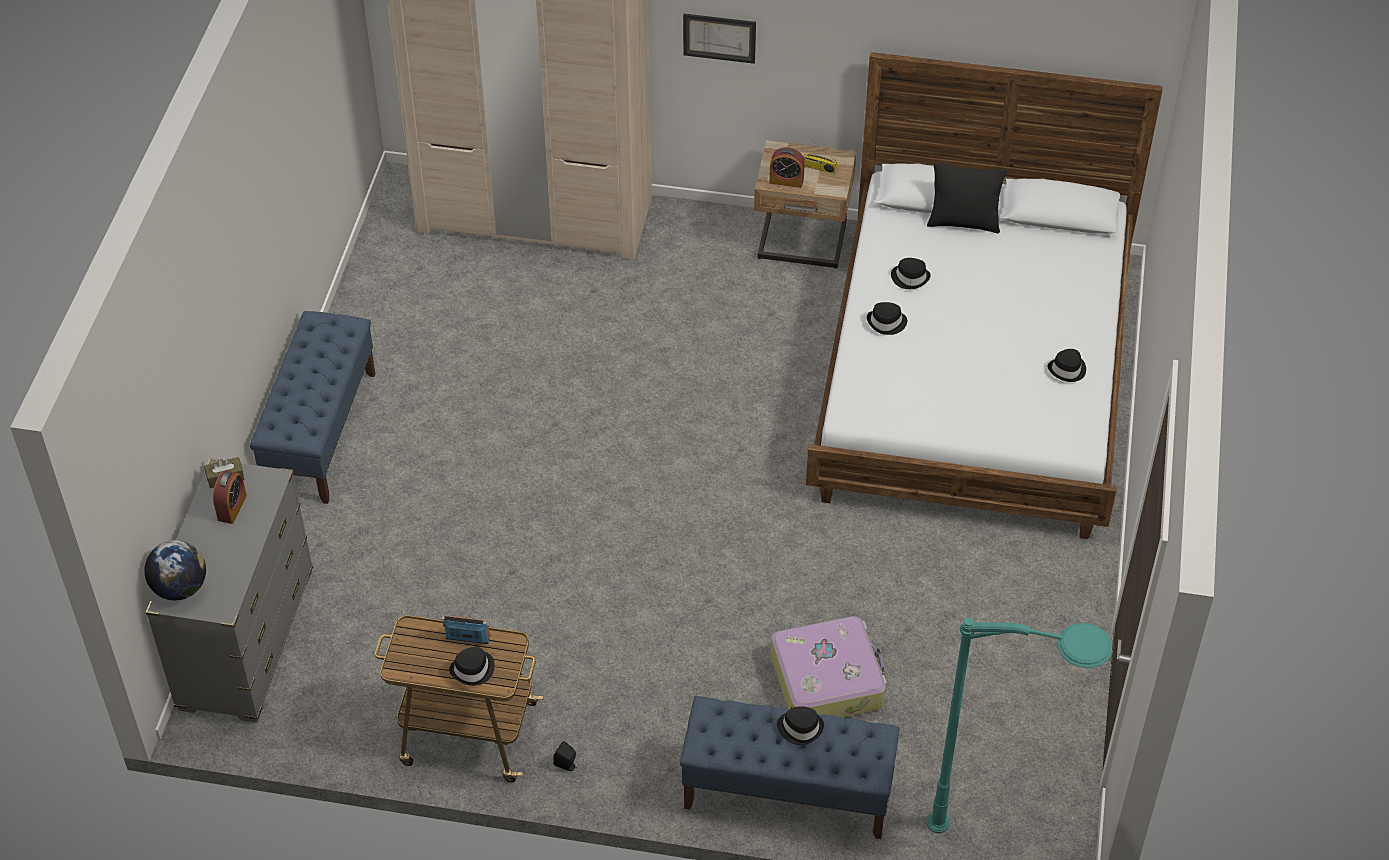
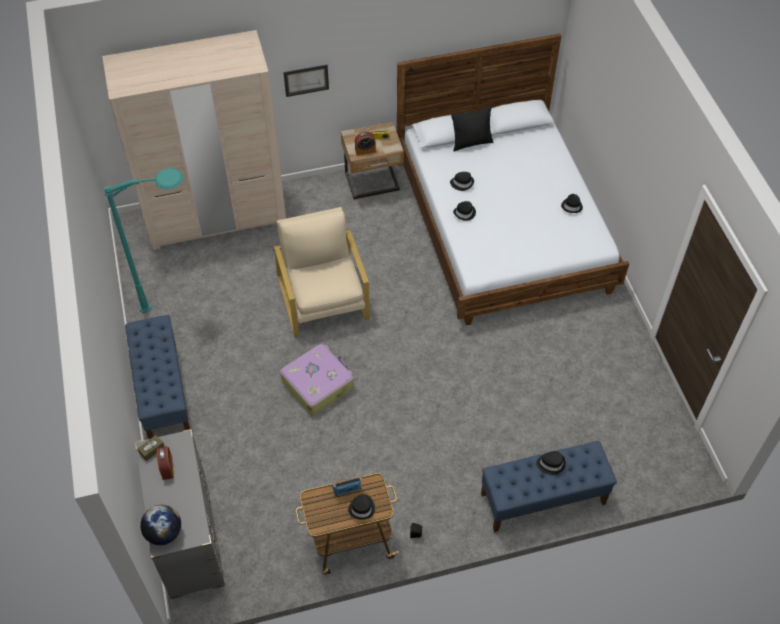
camera: 25 degrees left, 5 degrees up
(626, 385) = (323, 298): none -> beige armchair
(827, 680) = (526, 425): suitcase -> suitcase (318, 383)
(1010, 842) = (670, 477): turquoise floor lamp -> turquoise floor lamp (184, 304)

